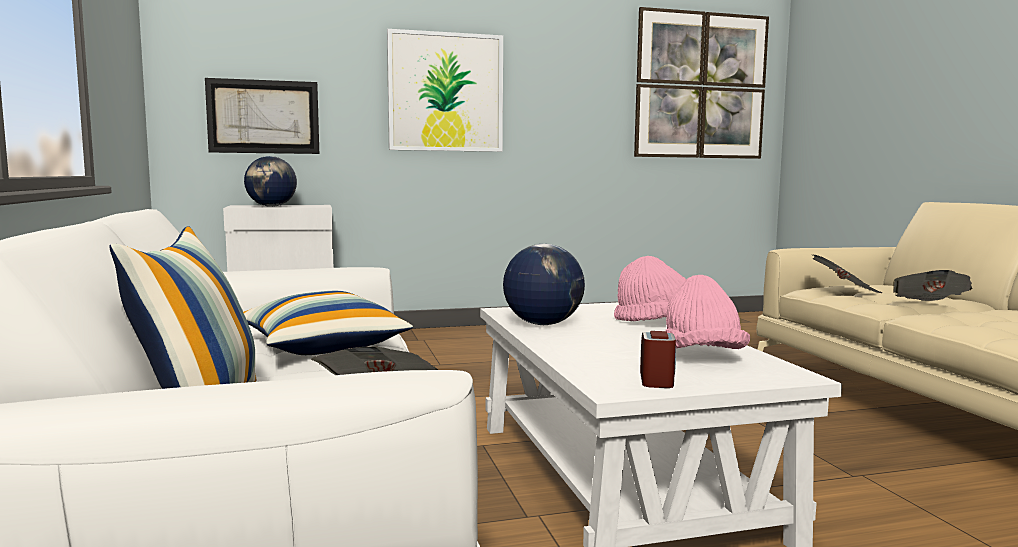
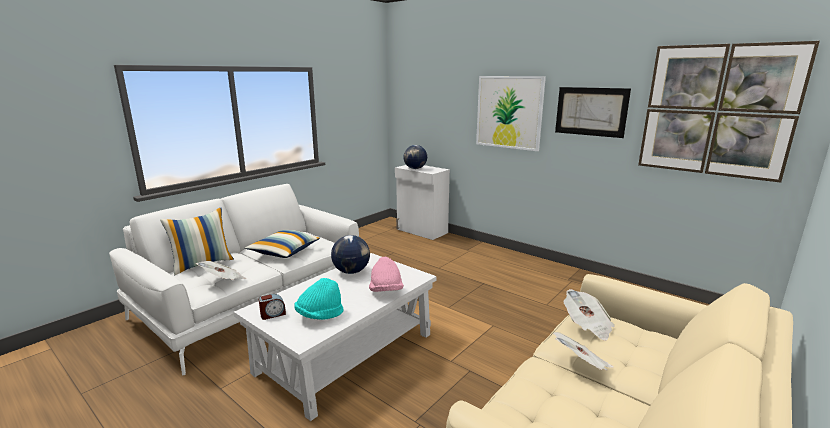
camera: 55 degrees right, 10 degrees up
(263, 116) = (426, 122): picture -> picture (590, 111)
(701, 357) = (320, 315): pink hat -> turquoise hat

